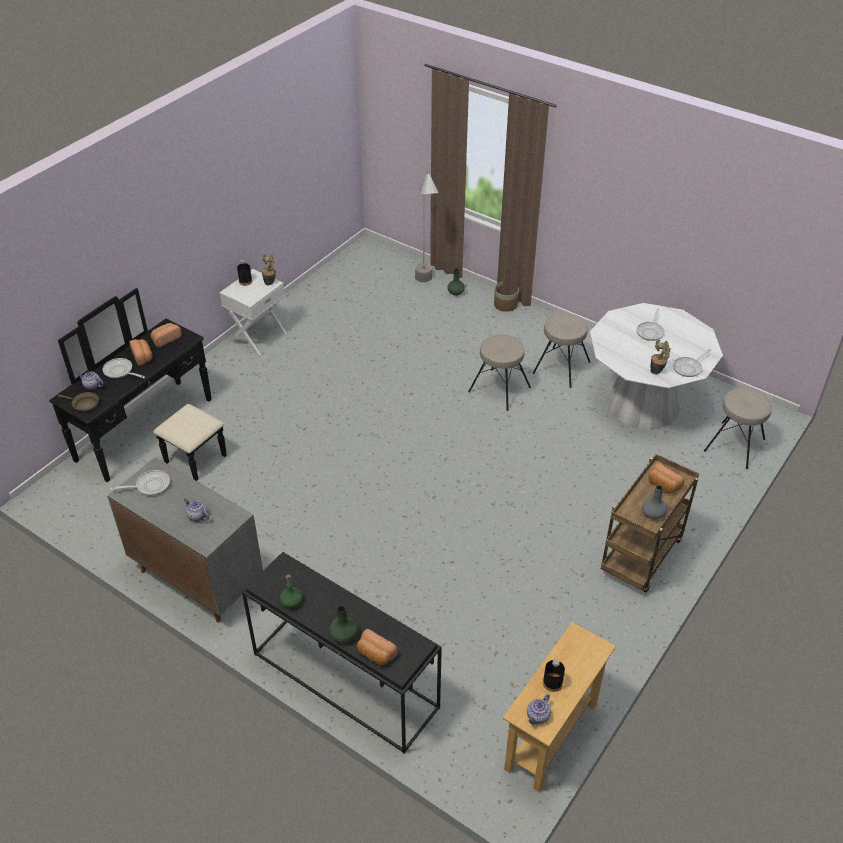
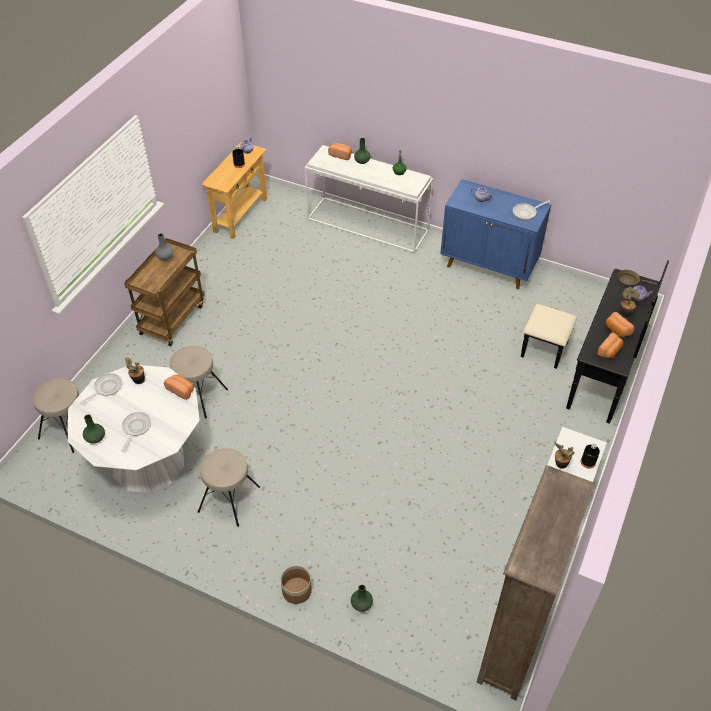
camera: 170 degrees right, 5 degrees up
(120, 371) = (625, 313): frying pan -> potted plant
(197, 578) = (489, 266): grey cabinet -> blue cabinet
(343, 681) = (368, 225): black console table -> white console table
(350, 262) = (513, 644): none -> brown bookcase
(426, 285) = (402, 611): grey floor lamp -> none
(499, 390) = (293, 459): beige stool -> beige stool (198, 395)
(663, 485) = (153, 278): bread -> bread (181, 390)
(687, 328) = (95, 438): none -> green vase

